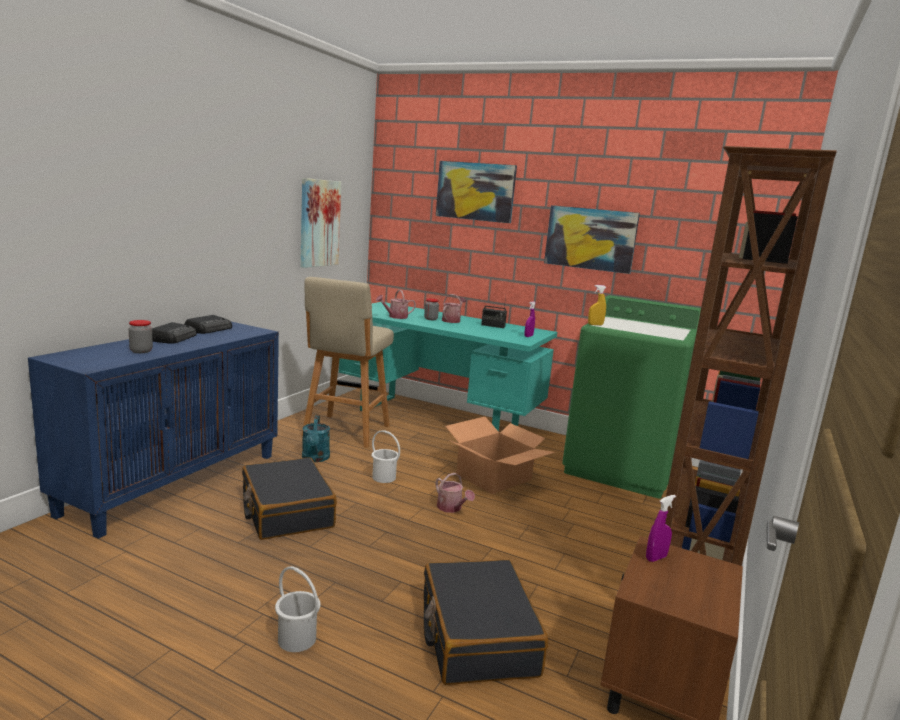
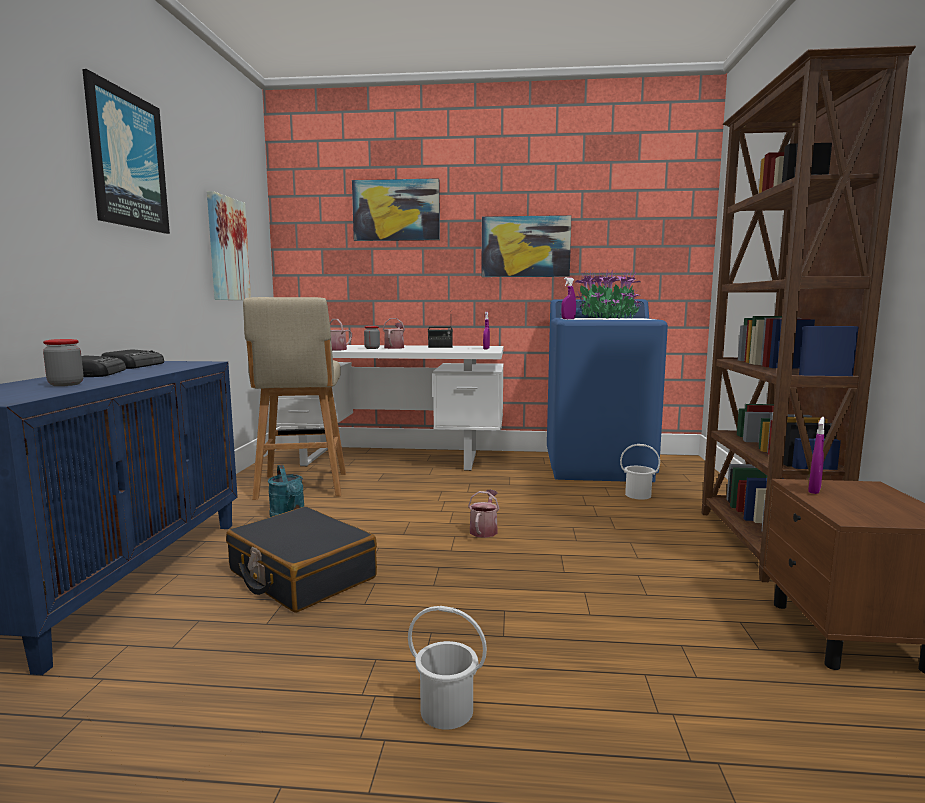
camera: 20 degrees left, 5 degrees down
(226, 169) = (127, 160): none -> picture
(384, 477) = (385, 518): white bucket -> white bucket (637, 495)
(439, 419) = (392, 459): turquoise desk -> white desk
(451, 508) = (484, 530): watering can -> watering can turned 105 degrees counterclockwise
(477, 636) = (637, 639): black suitcase -> none
(494, 477) = (497, 495): cardboard box -> none
(595, 325) = (568, 319): yellow spray bottle -> purple spray bottle
(621, 468) = (598, 466): green washing machine -> blue washing machine
(646, 326) = (608, 318): none -> potted plant

